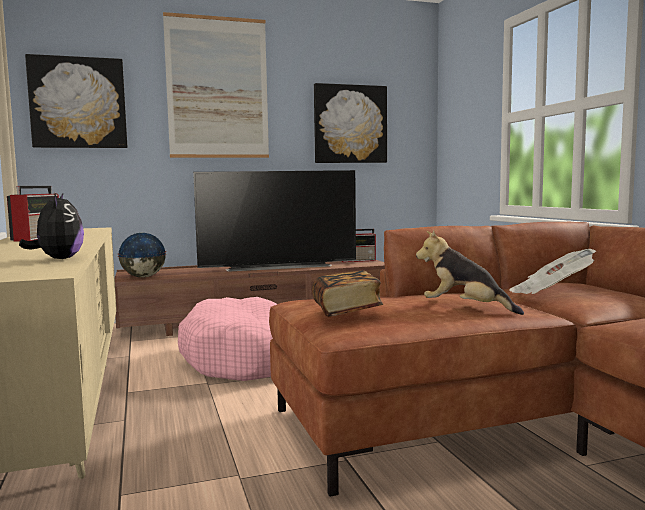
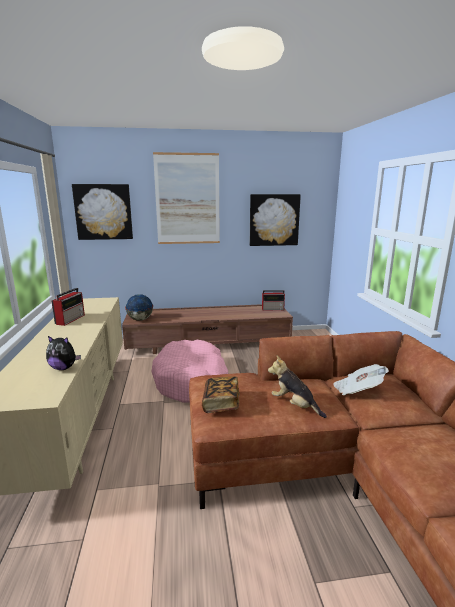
camera: 10 degrees right, 10 degrees up
(58, 259) = (64, 368): plush toy -> plush toy turned 105 degrees clockwise
(278, 266) = (221, 313): television -> none

